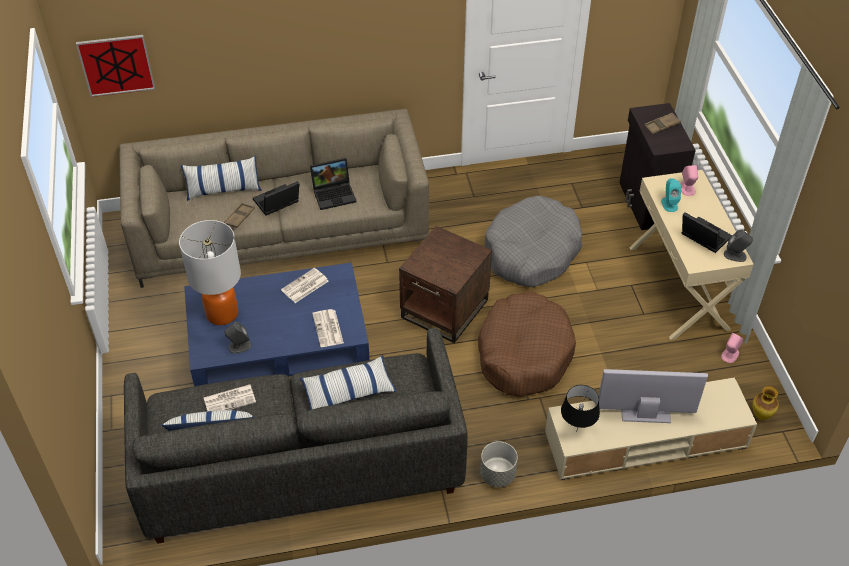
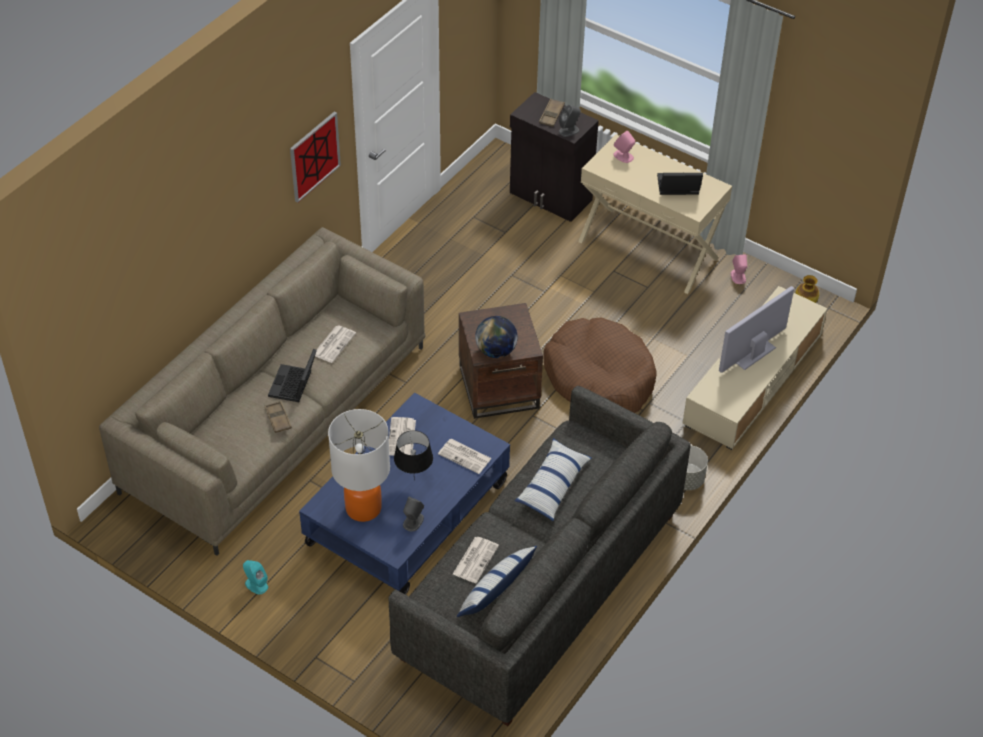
camera: 45 degrees left, 0 degrees up
(116, 65) = (91, 335): picture -> picture (314, 156)
(223, 190) = (229, 406): pillow -> none
(334, 193) = (334, 344): laptop -> newspaper
(427, 268) = (496, 351): none -> globe
(531, 252) = (510, 295): grey dog bed -> none
(577, 431) = (725, 399): black table lamp -> black table lamp (414, 480)
(669, 204) = (625, 177): turquoise speaker -> turquoise speaker (256, 585)
(735, 255) = (713, 187): grey speaker -> grey speaker (569, 131)

